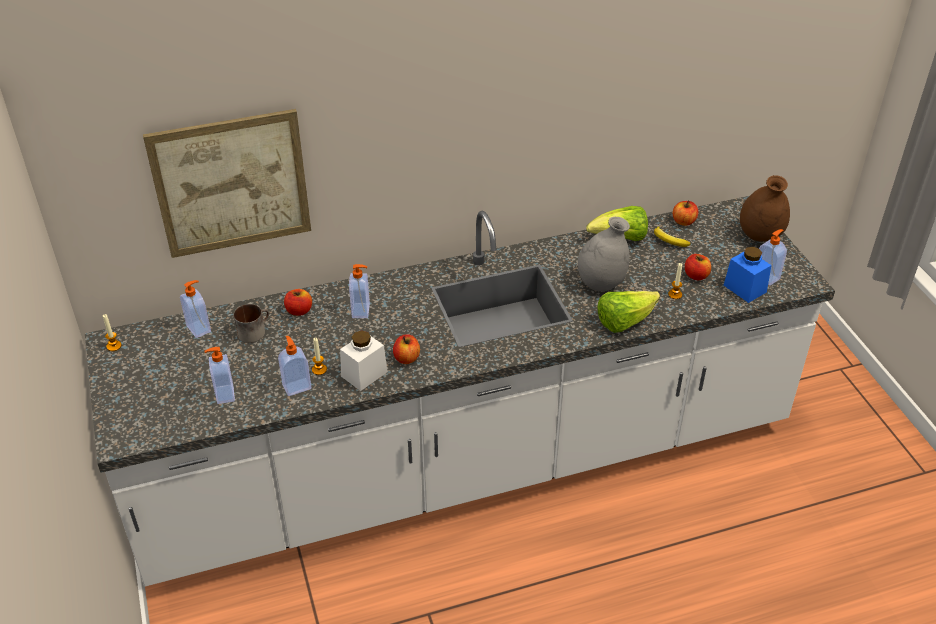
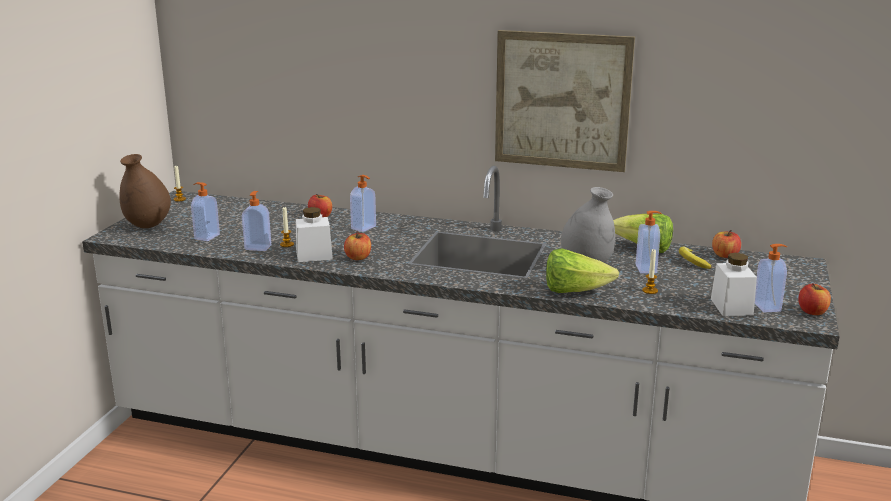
camera: 35 degrees right, 20 degrees down
(199, 328) = (243, 206): soap dispenser -> soap dispenser (647, 269)
(231, 183) = (295, 84): picture -> picture (562, 101)
(253, 331) = (275, 216): mug -> none
(696, 275) = (689, 286): apple -> apple (812, 312)
(745, 288) = (731, 307): blue jar -> white jar
(760, 236) = (798, 282): brown vase -> brown vase (148, 225)

